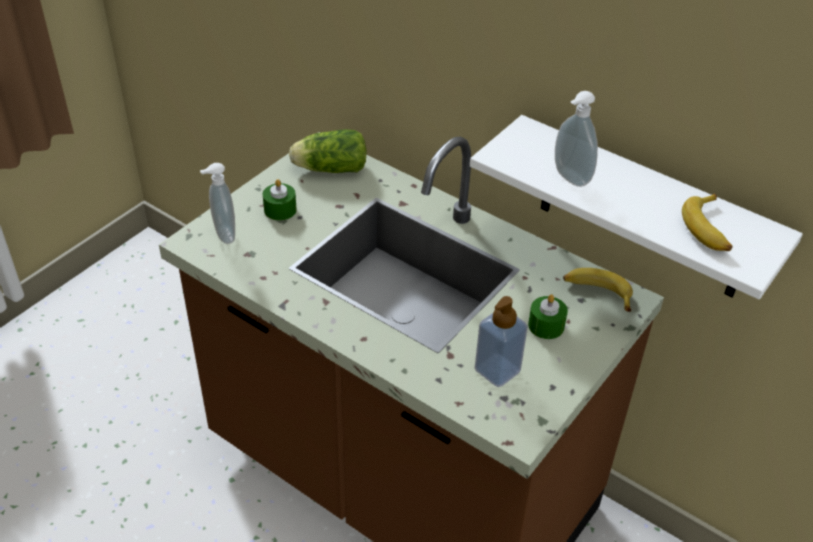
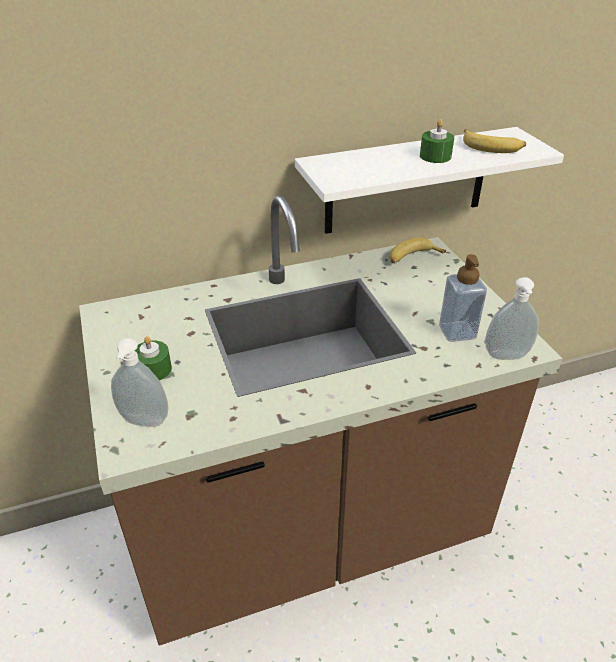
camera: 55 degrees left, 5 degrees down
(328, 168) = (135, 319): lettuce -> none
(546, 325) = (427, 291): green candle -> green candle (435, 156)
(569, 178) = (392, 168): soap dispenser -> soap dispenser (506, 357)

